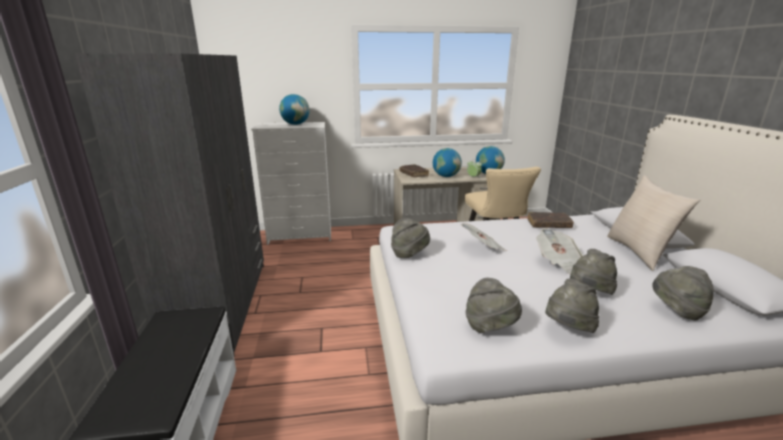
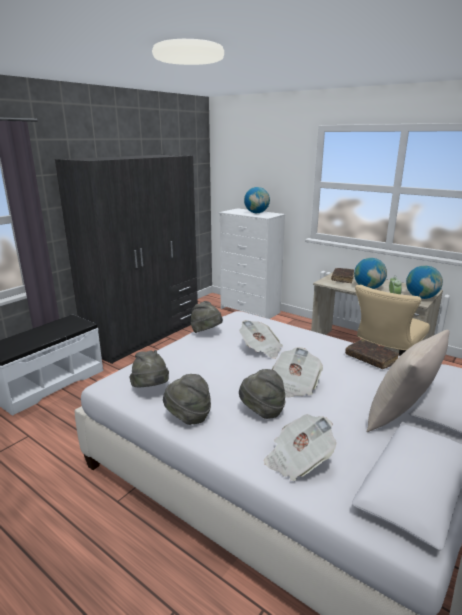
camera: 45 degrees right, 0 degrees up
(676, 311) = (297, 460): grey hat -> newspaper

